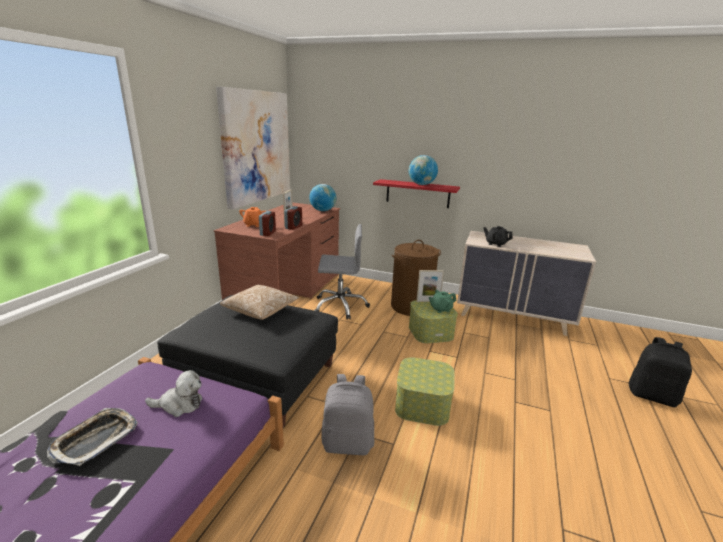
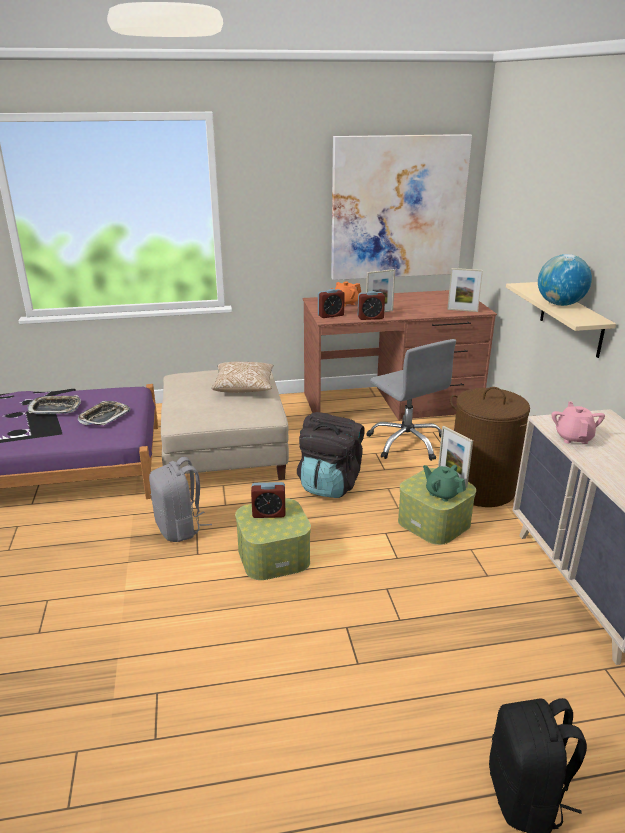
camera: 60 degrees right, 5 degrees up
(179, 405) = (104, 417): plush toy -> tray
(257, 378) = (224, 452): black ottoman -> beige ottoman
(323, 210) = (462, 310): globe -> picture frame
(357, 348) = (330, 484): none -> black backpack
(417, 193) = (571, 319): red shelf -> beige shelf
(417, 373) = (269, 513): none -> alarm clock
(495, 244) = (573, 437): black teapot -> pink teapot

